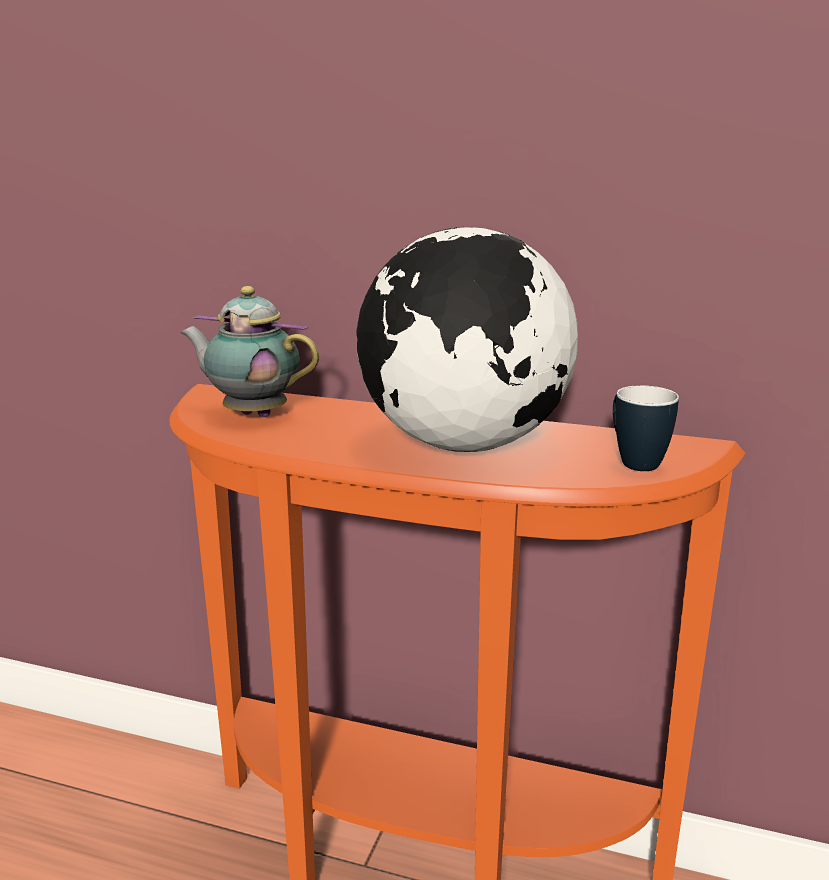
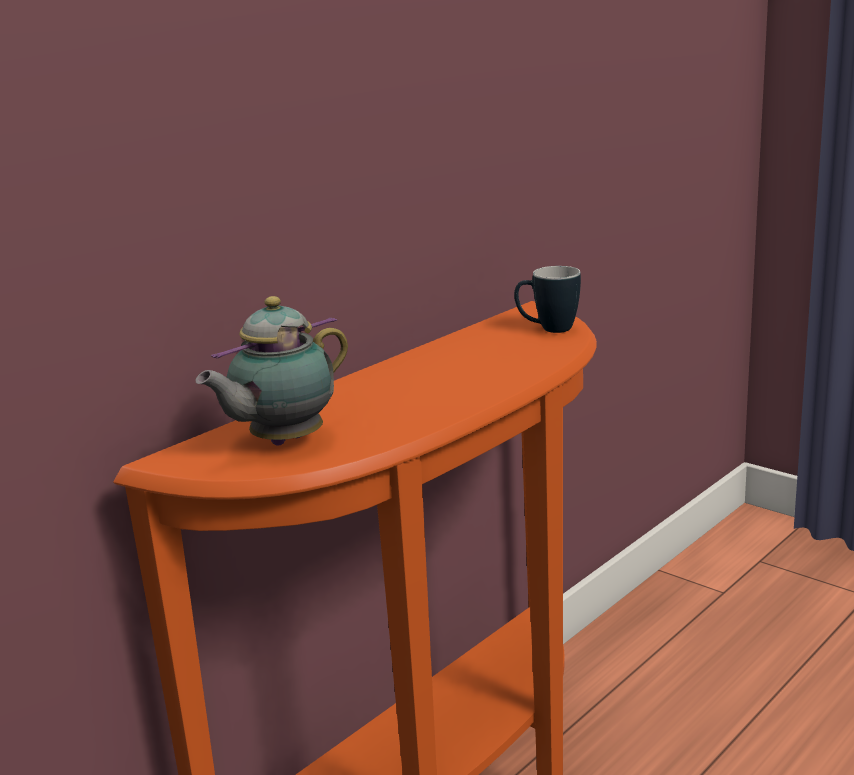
camera: 65 degrees left, 0 degrees up
(464, 445) = (464, 371): globe -> none

